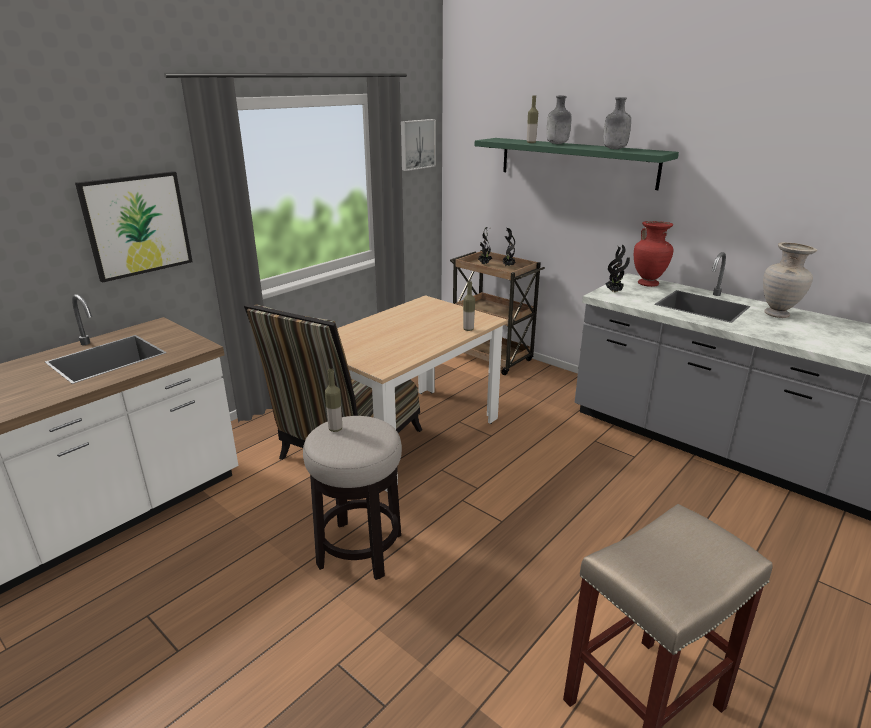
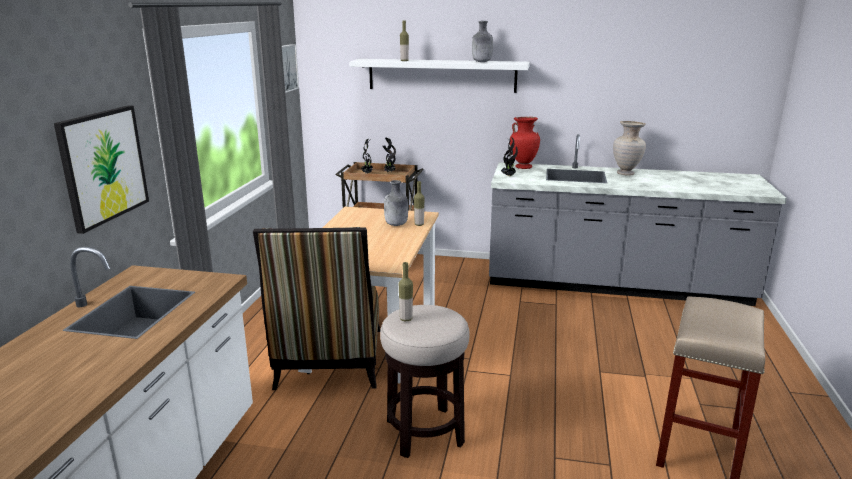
camera: 30 degrees left, 5 degrees down
(557, 143) = (427, 60): grey bottle -> grey bottle (396, 224)
(576, 162) = (441, 75): green shelf -> white shelf

